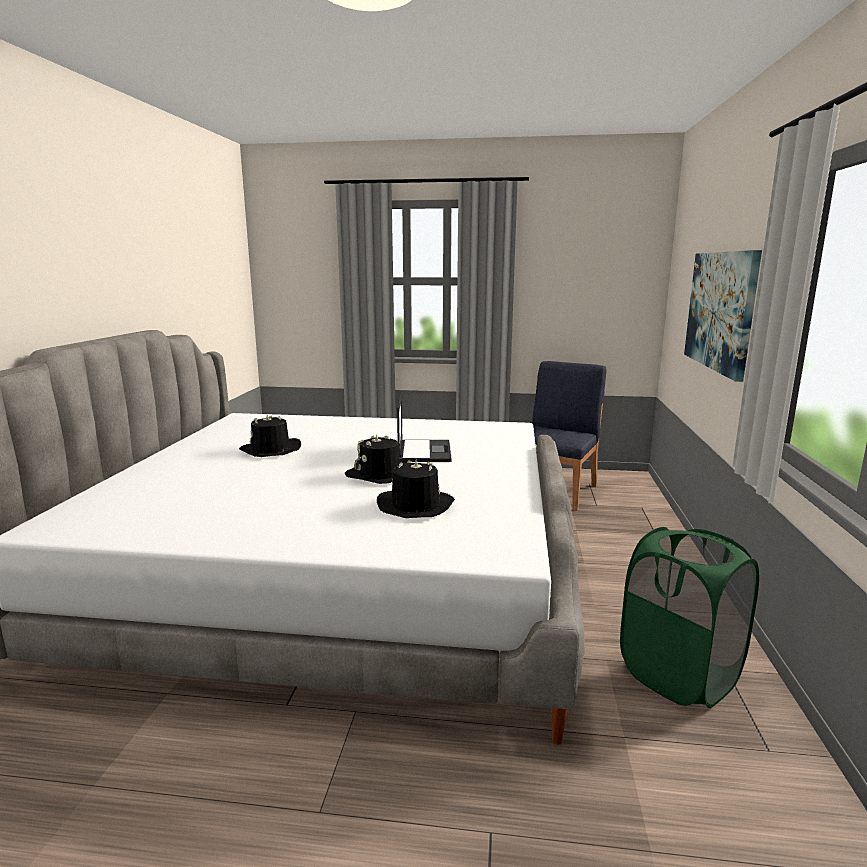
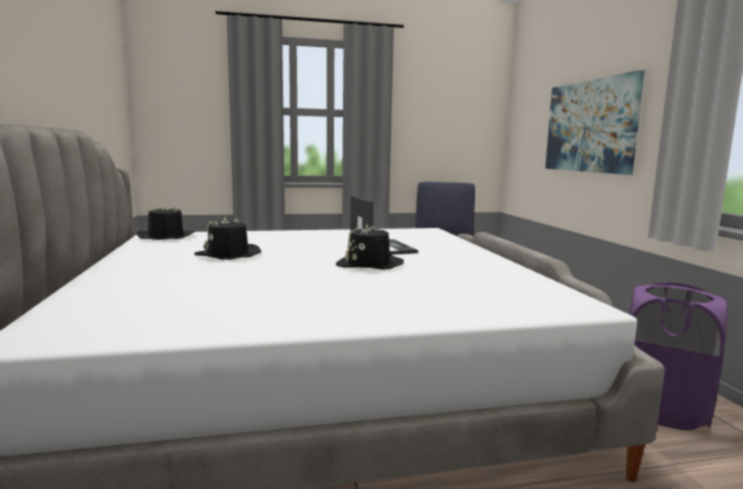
camera: 20 degrees left, 5 degrees down
(415, 505) = (439, 282): black hat -> black hat (166, 237)
(679, 675) = (662, 409): green laundry basket -> purple laundry basket

